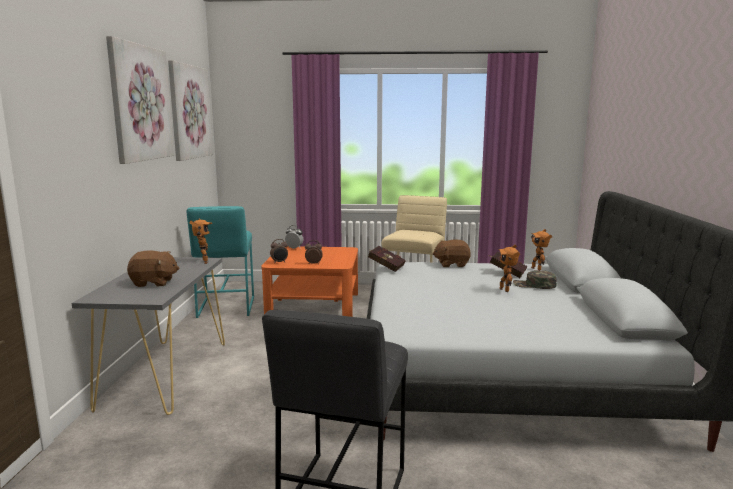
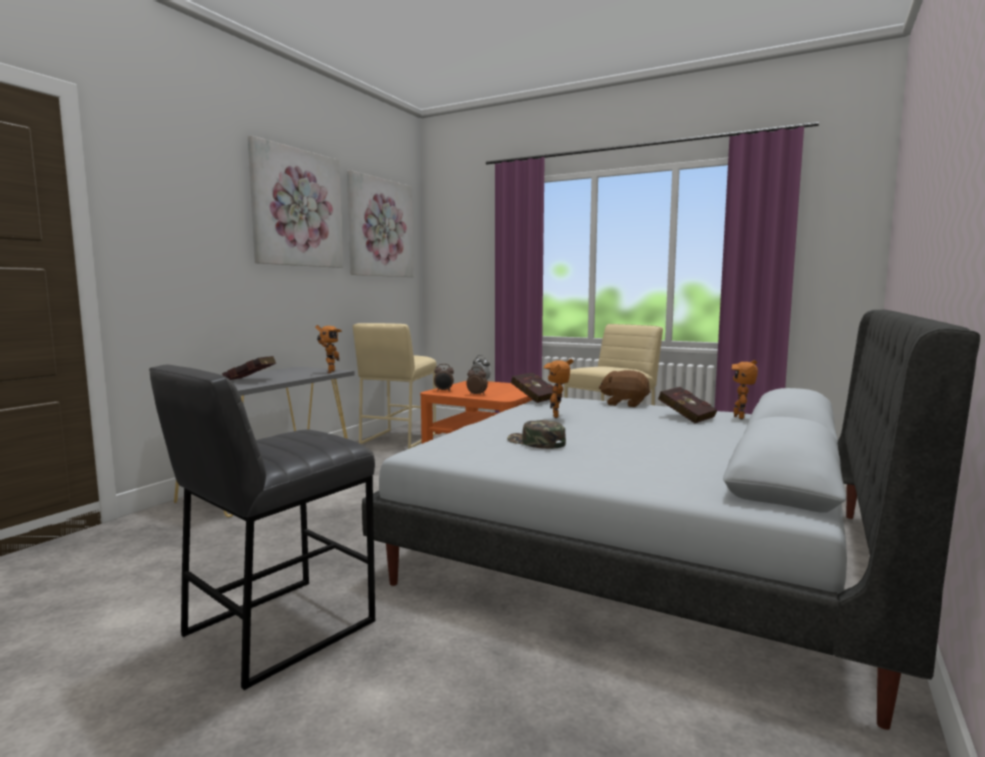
camera: 25 degrees right, 5 degrees down
(154, 283) = (252, 380): brown plush toy -> red book
(226, 307) = (398, 439): turquoise stool -> beige stool
(505, 290) = (648, 430): toy robot -> toy robot (558, 416)
(534, 285) = (701, 431): green cap -> green cap (536, 442)

